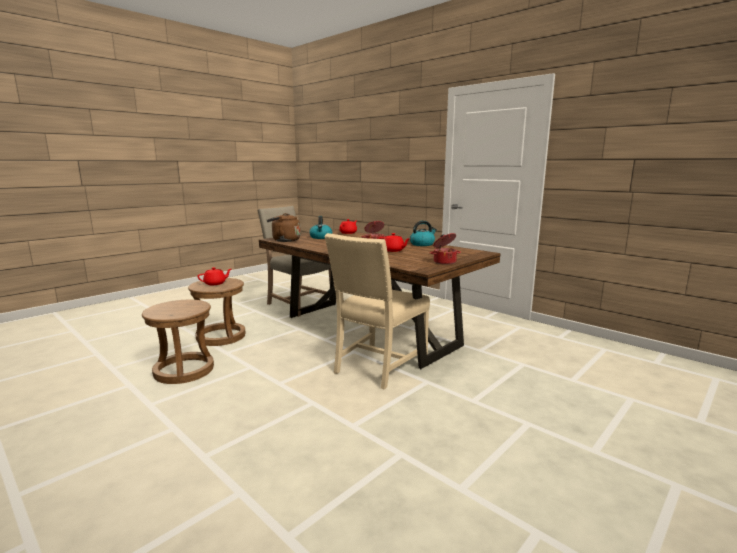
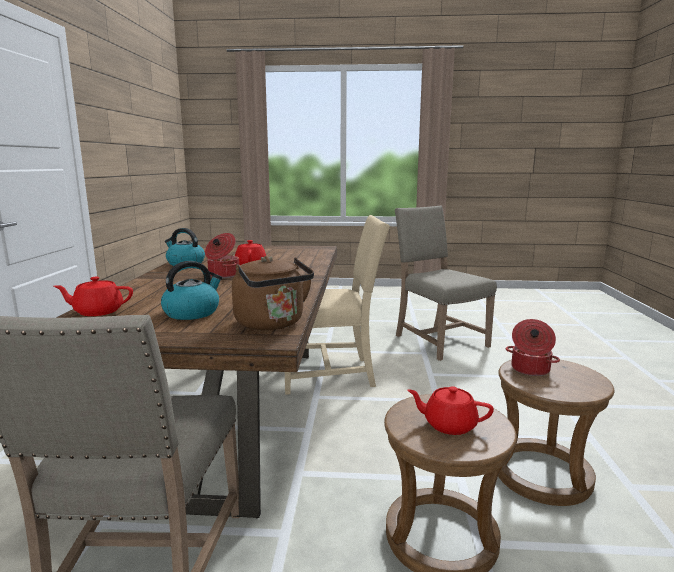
camera: 130 degrees left, 0 degrees up
(369, 457) = (437, 340): none -> beige chair
(444, 262) = (280, 248): cooking pot -> cooking pot (529, 369)

